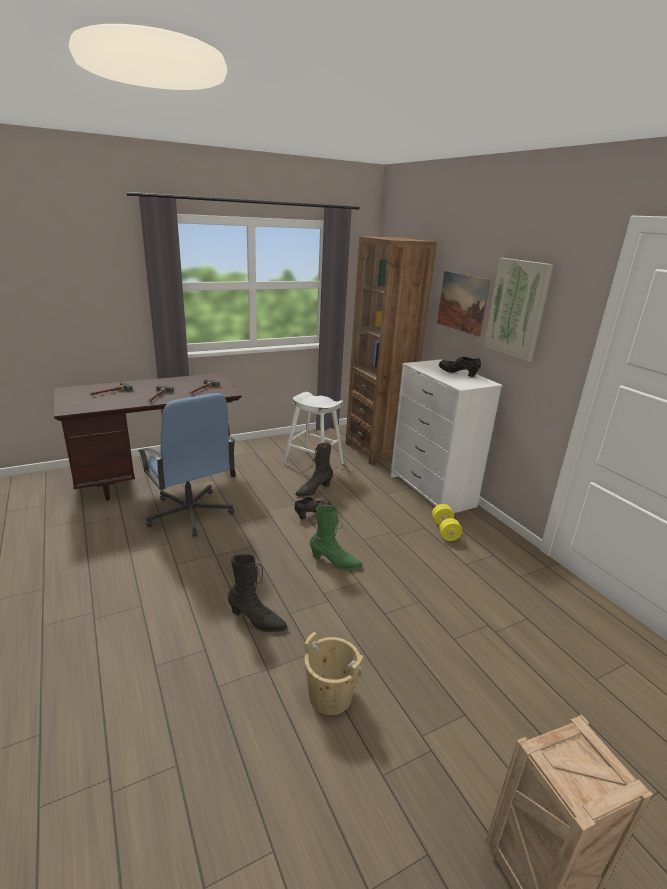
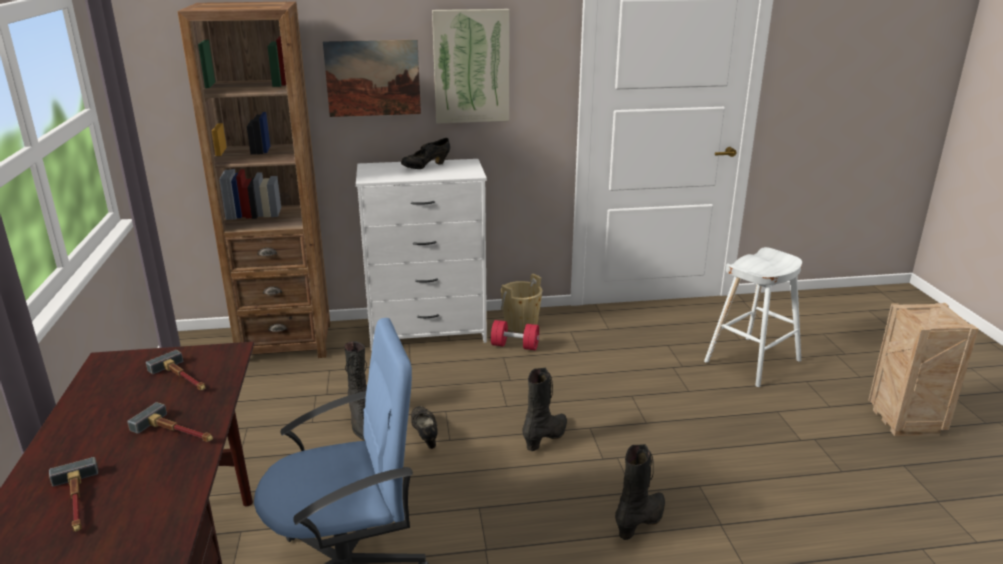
camera: 70 degrees left, 0 degrees up
(313, 464) = (279, 407): white stool -> white stool (752, 361)
(330, 695) = (758, 484): beige bucket -> beige bucket (521, 324)
(335, 562) = (546, 438): green boot -> black boot
(445, 530) = (515, 346): yellow dumbbell -> red dumbbell

